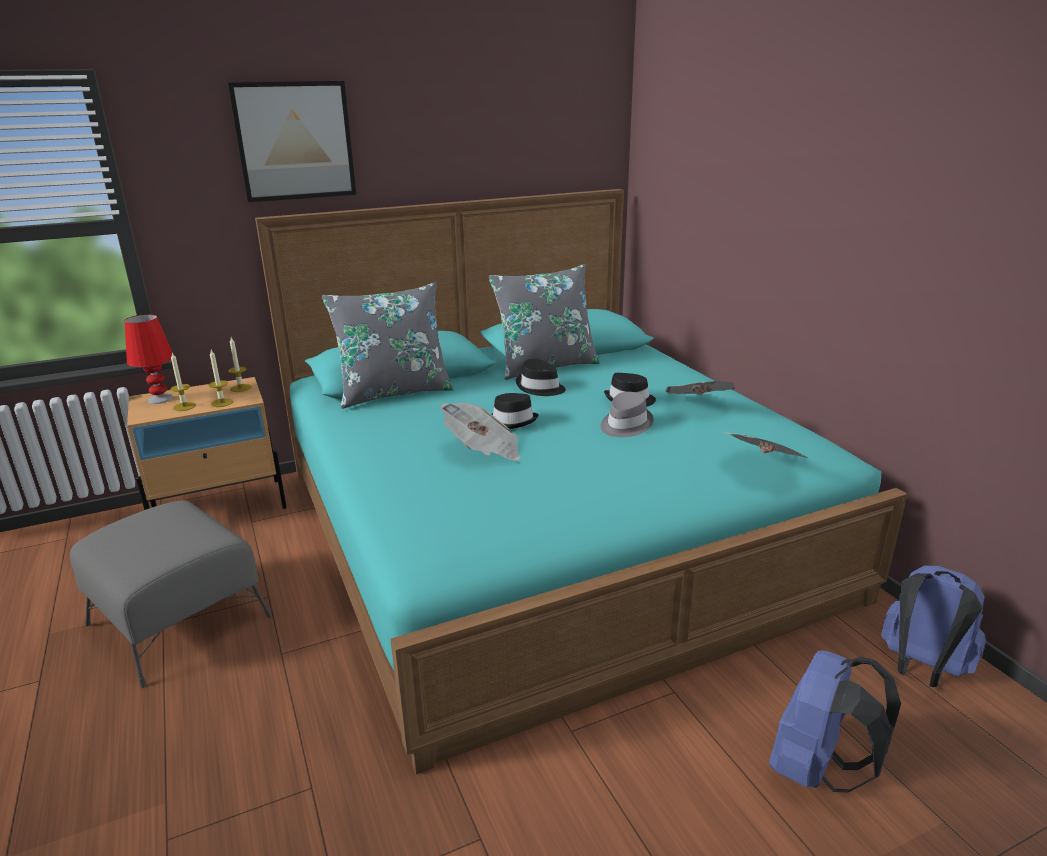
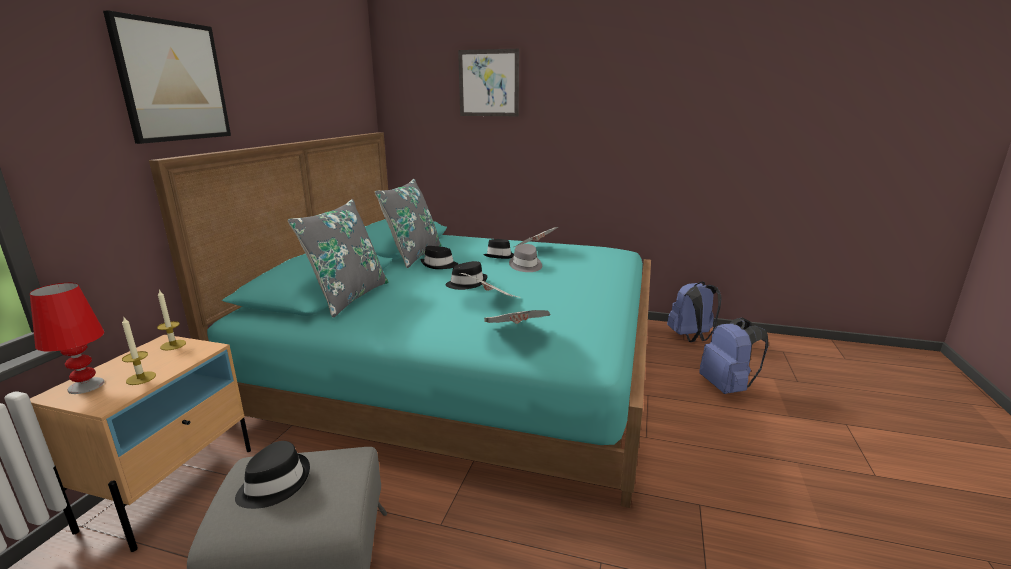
camera: 50 degrees left, 5 degrees down
(152, 527) = (274, 484): none -> black hat
(222, 403) = (182, 360): candle -> none
(739, 129) = (488, 83): none -> picture
(765, 465) = (614, 260): newspaper -> newspaper (516, 334)

